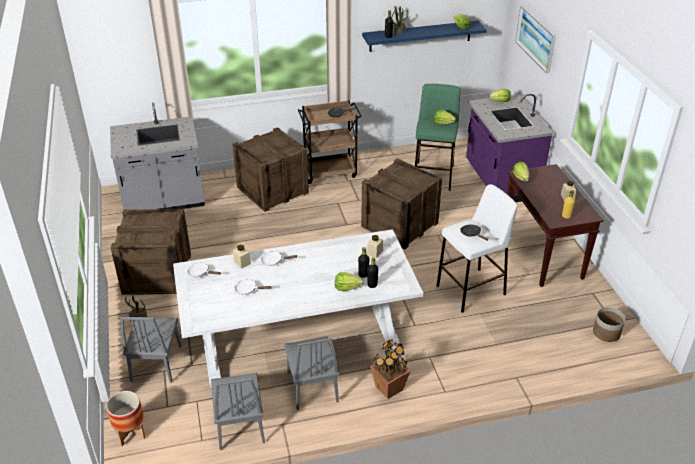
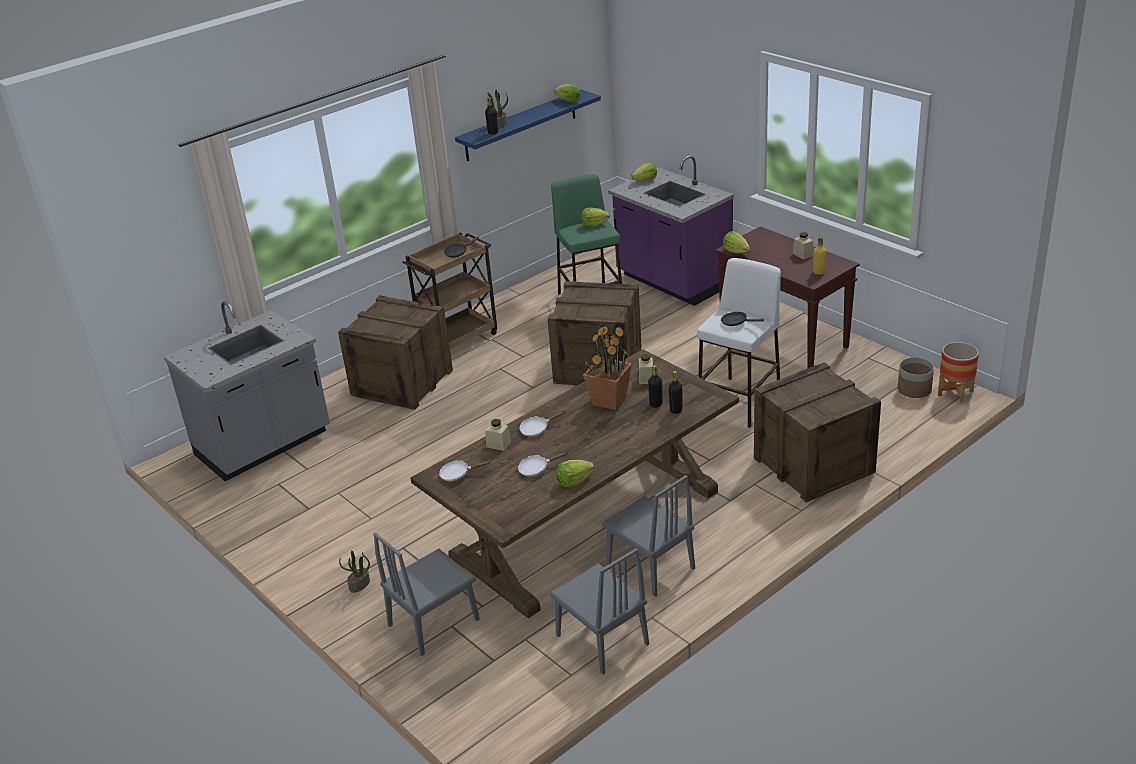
camera: 25 degrees left, 5 degrees down
(131, 433) = (475, 707): planter -> planter (955, 393)
(156, 363) = (434, 622): grey chair -> grey chair turned 75 degrees clockwise
(157, 274) = (336, 528): crate -> crate (813, 465)
(299, 336) = (586, 523): white dining table -> brown dining table
(347, 287) = (650, 423): lettuce -> lettuce (574, 481)
(389, 388) = (739, 531): potted plant -> potted plant (609, 400)
(536, 38) = (670, 88): picture -> none

